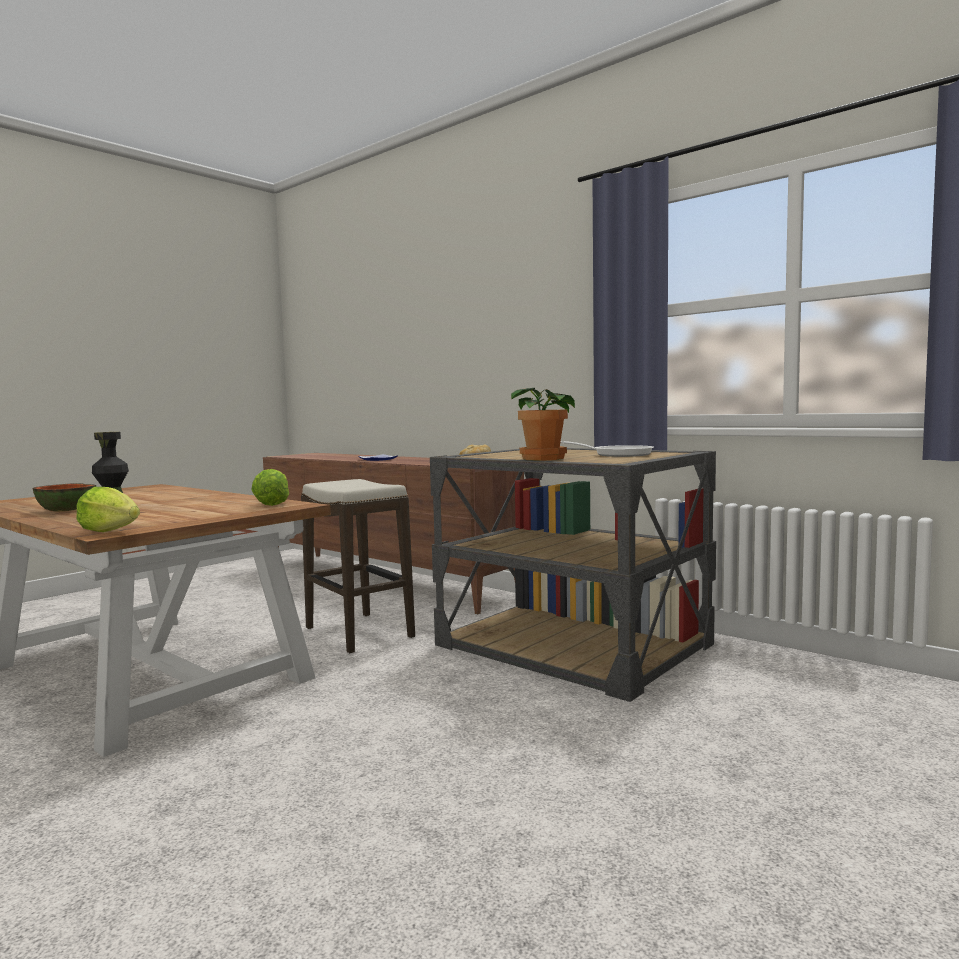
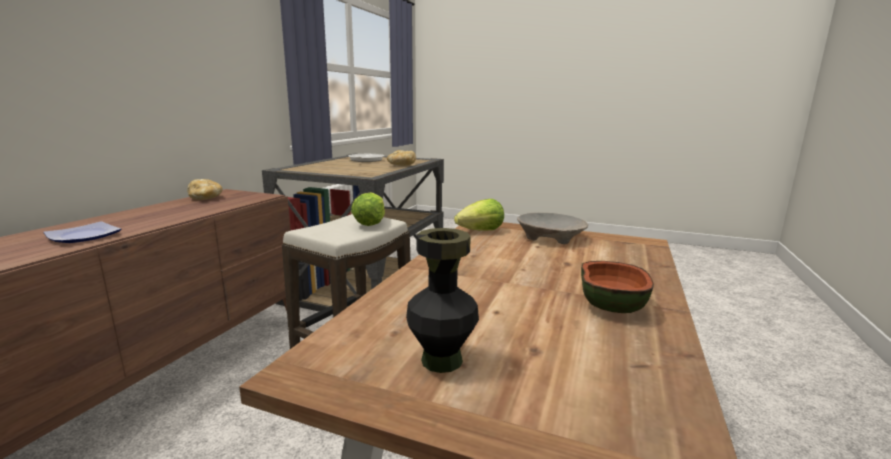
camera: 110 degrees left, 10 degrees up
(110, 531) = (640, 243): lettuce -> lettuce (370, 223)
(206, 514) = (550, 237): none -> beige bowl
(545, 458) = (401, 165): potted plant -> bread

